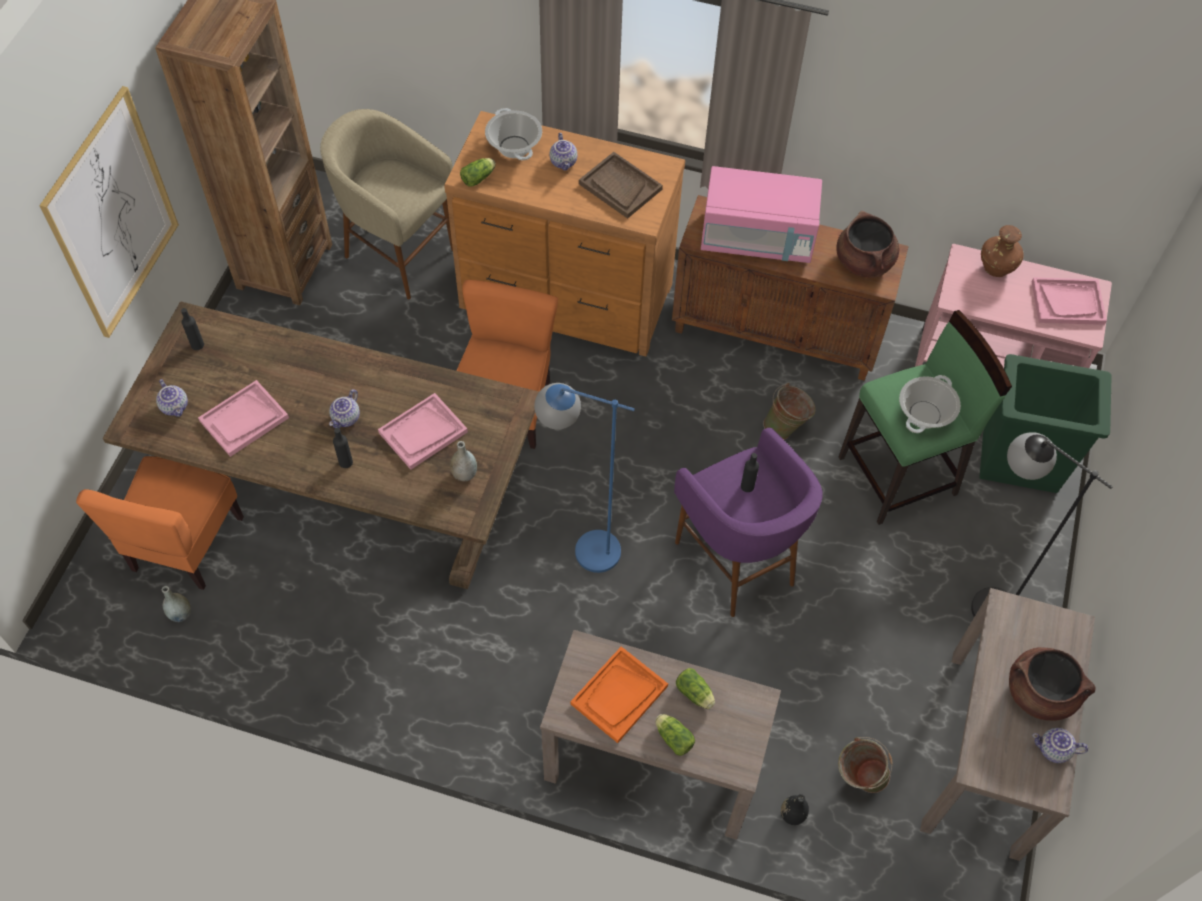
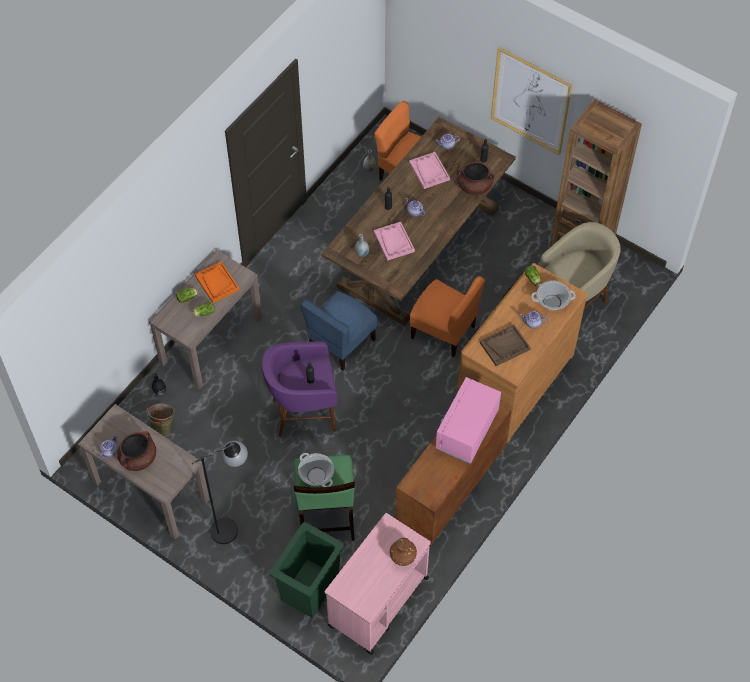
camera: 110 degrees right, 0 degrees up
(581, 547) = (341, 343): blue floor lamp -> blue chair
(786, 428) = (380, 469): green bucket -> none
(864, 262) = (429, 481): brown cooking pot -> brown cooking pot (474, 187)
(1067, 302) = (363, 588): pink tray -> none

